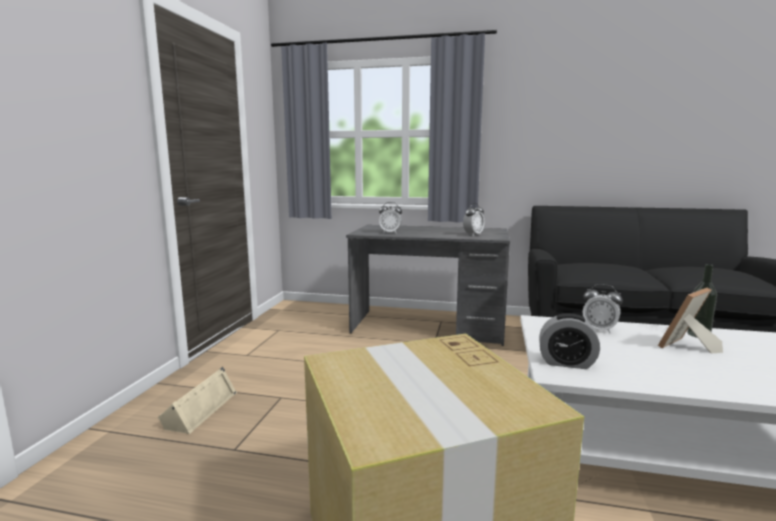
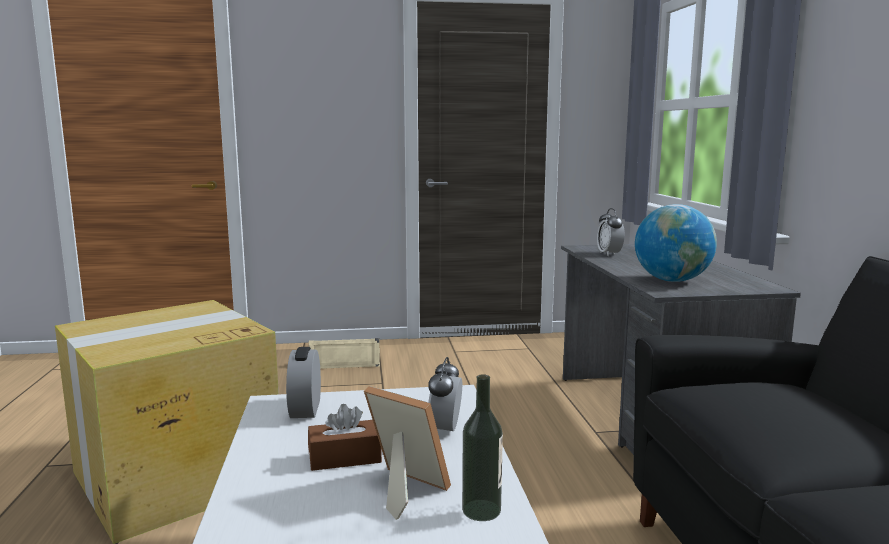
camera: 70 degrees right, 0 degrees up
(473, 235) = (672, 280): alarm clock -> globe
(651, 357) = (345, 458): none -> brown tissue box

